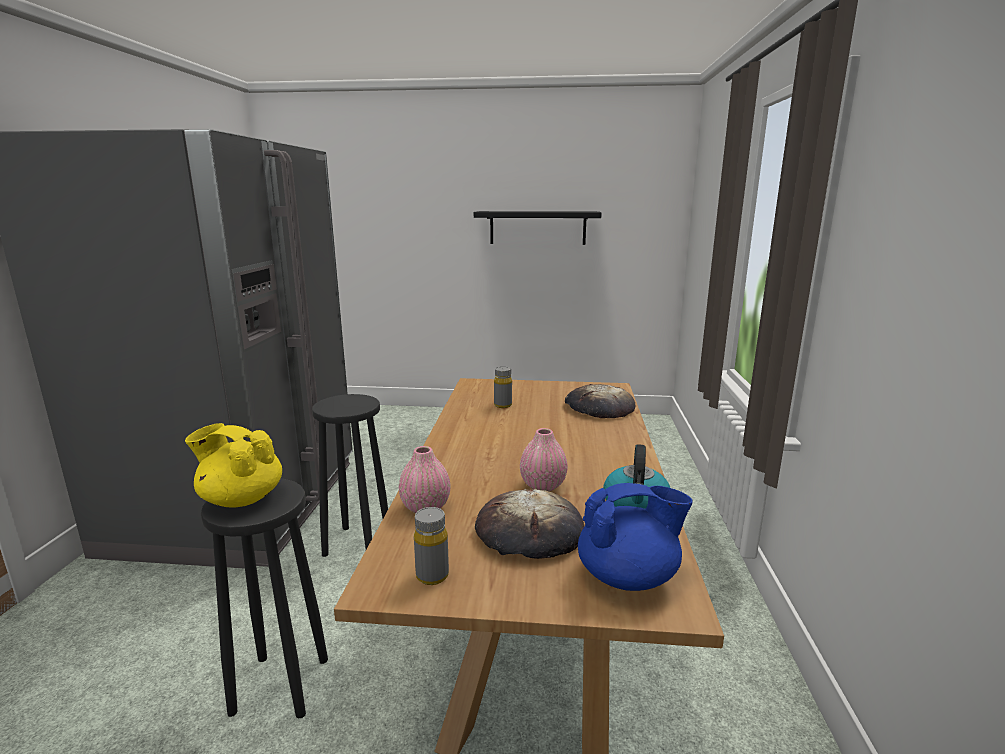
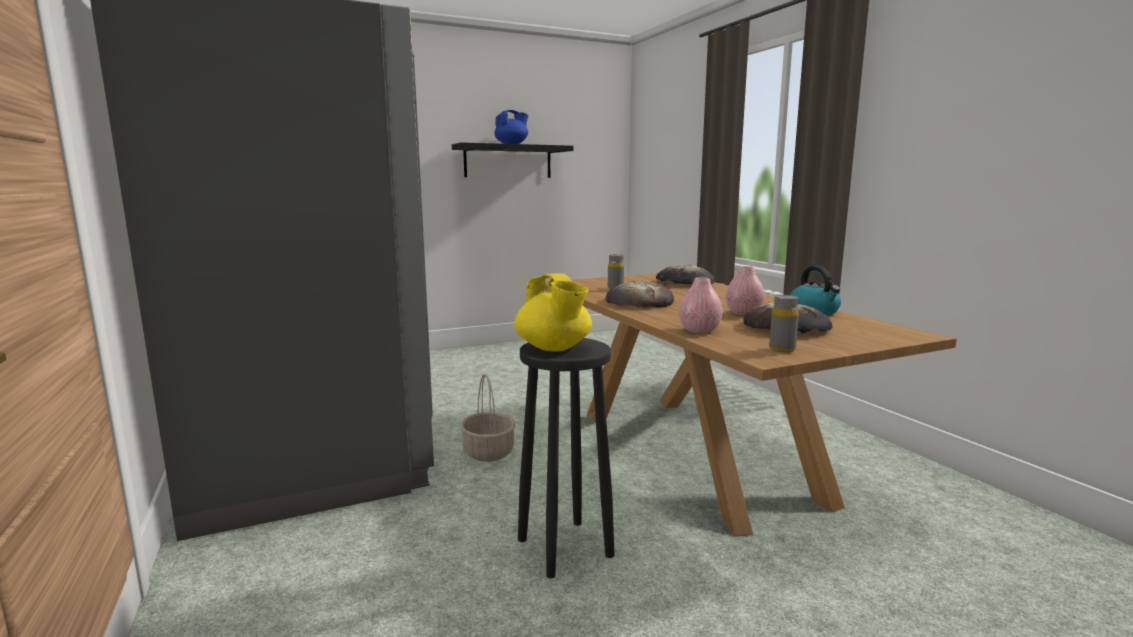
camera: 30 degrees left, 5 degrees down
(241, 499) = (554, 348): yellow teapot -> yellow teapot turned 105 degrees counterclockwise
(358, 543) = (487, 452): black stool -> basket
(477, 435) = (639, 302): none -> bread
(628, 576) = (875, 331): blue teapot -> blue teapot (512, 144)

